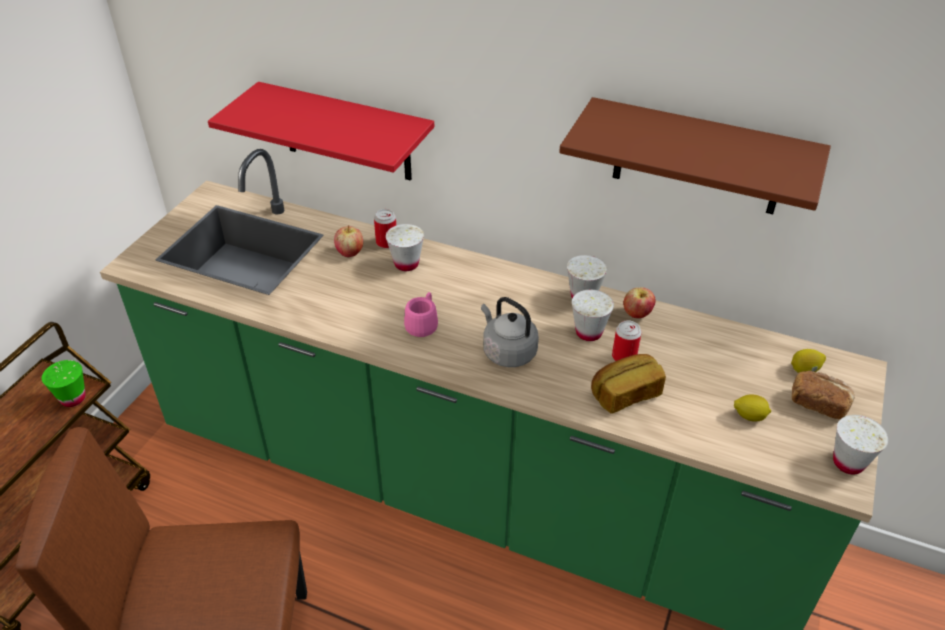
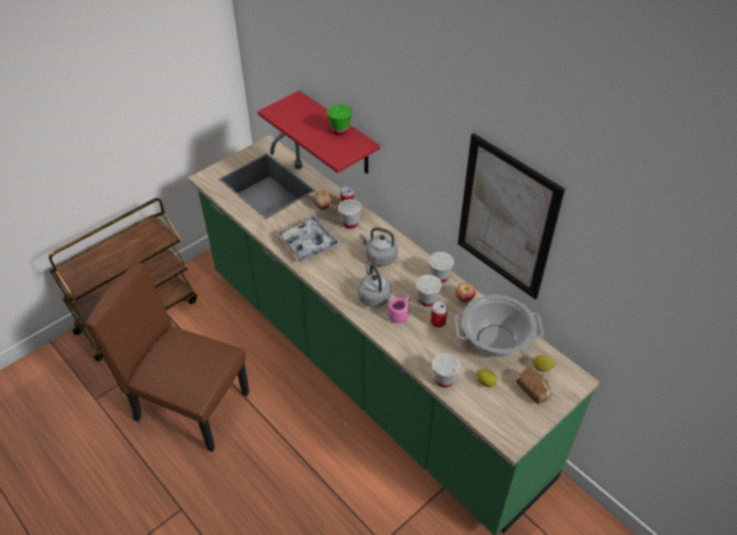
camera: 25 degrees right, 5 degrees up
(73, 398) = (158, 242): green cup -> green cup (340, 131)
(359, 308) = (308, 243): none -> tray
(423, 324) = (337, 264): pink mug -> pink mug (400, 314)
(480, 296) = (379, 257): none -> grey kettle
(625, 394) = (423, 343): bread -> none
(698, 158) = (506, 218): brown shelf -> picture
(719, 356) = (495, 341): none -> cooking pot
(848, 463) = (524, 429): white cup -> white cup (444, 380)

